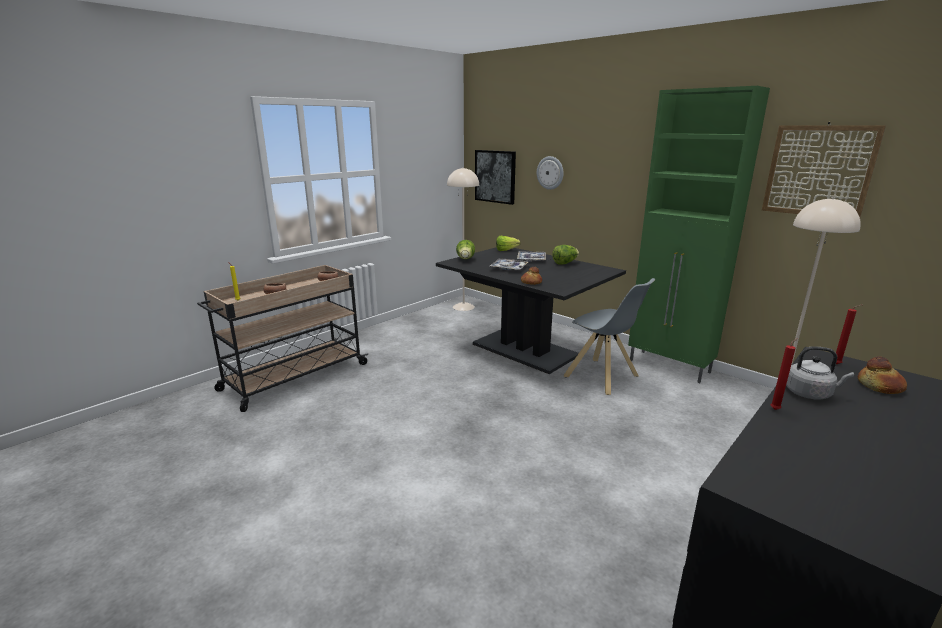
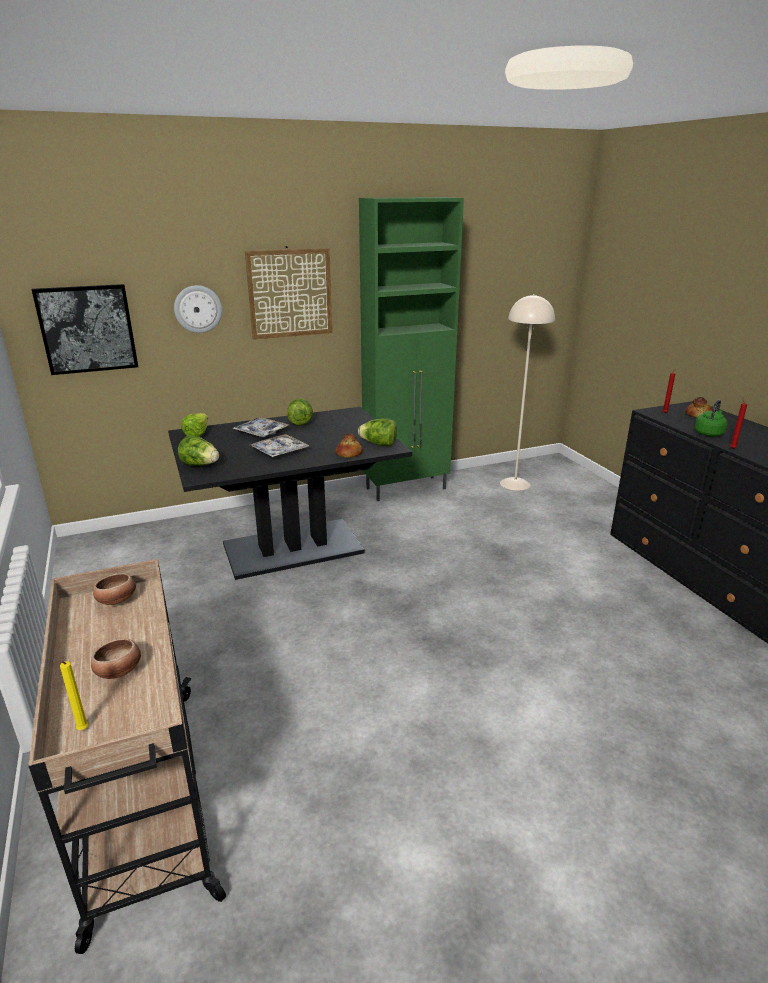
camera: 65 degrees left, 5 degrees up
(463, 307) = (102, 551): beige floor lamp -> none
(560, 286) = (379, 444): none -> lettuce
(603, 377) = (397, 526): grey chair -> none
(810, 393) = (709, 433): grey kettle -> green kettle
(819, 169) = (484, 270): picture -> picture (290, 292)

